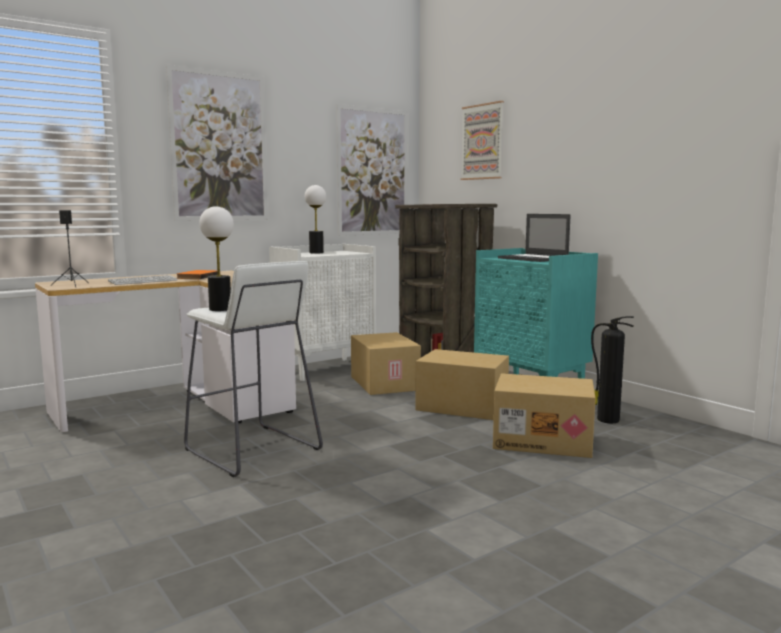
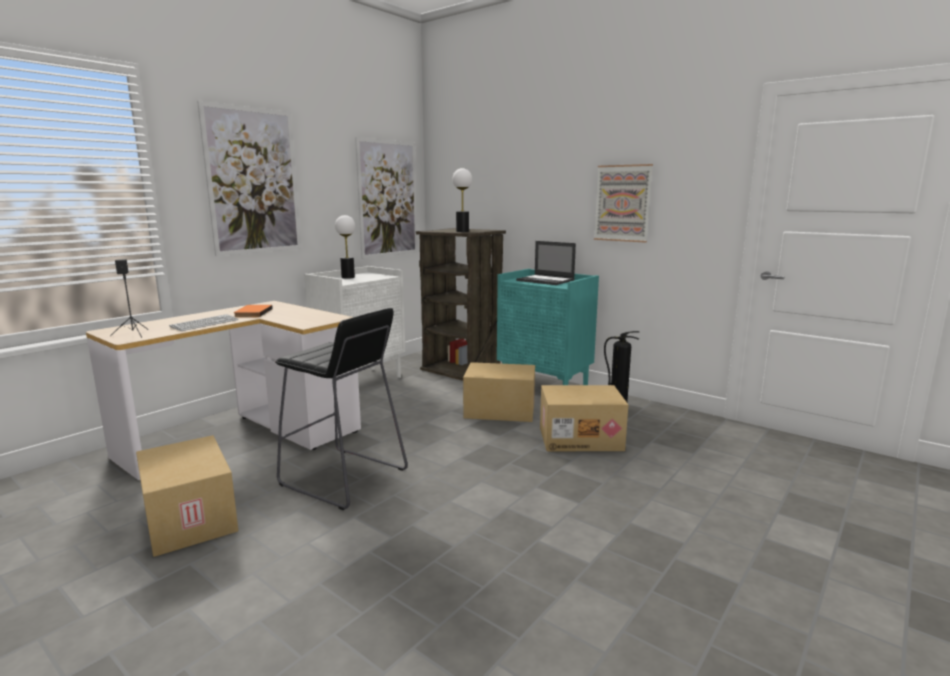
camera: 15 degrees left, 5 degrees up
(220, 309) = (310, 356): table lamp -> table lamp (462, 231)
(252, 450) = (343, 478): white stool -> black stool
(383, 383) = (420, 392): cardboard box -> cardboard box (188, 519)
(482, 142) = (488, 174): picture -> picture (622, 203)

